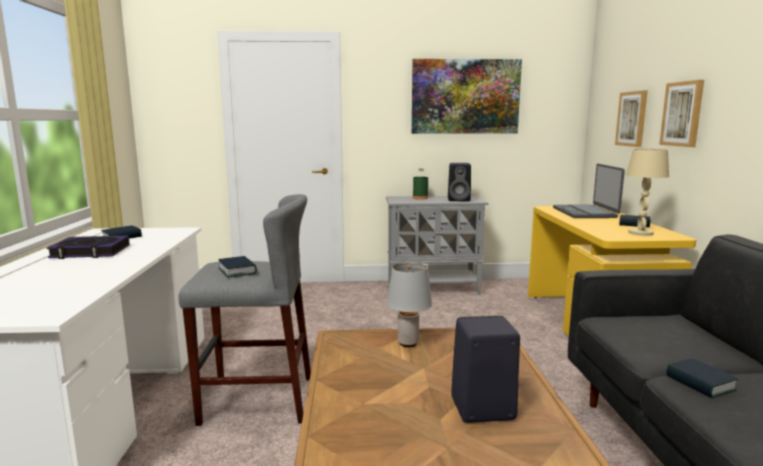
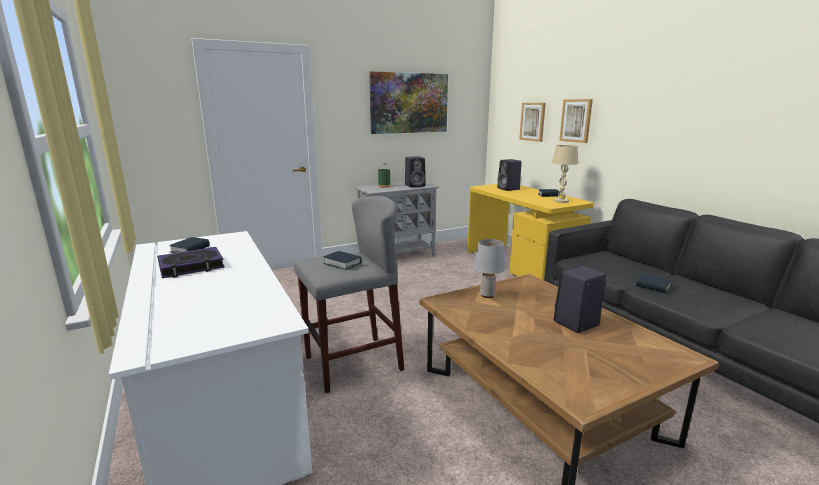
camera: 25 degrees left, 5 degrees up
(585, 213) = (509, 189): laptop -> black speaker

